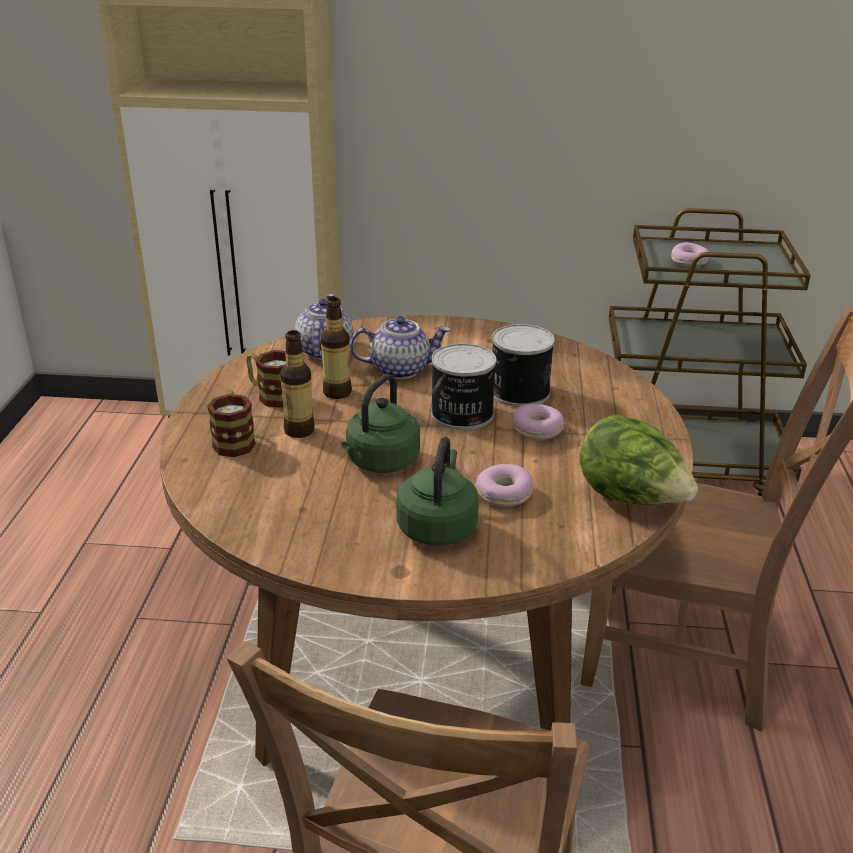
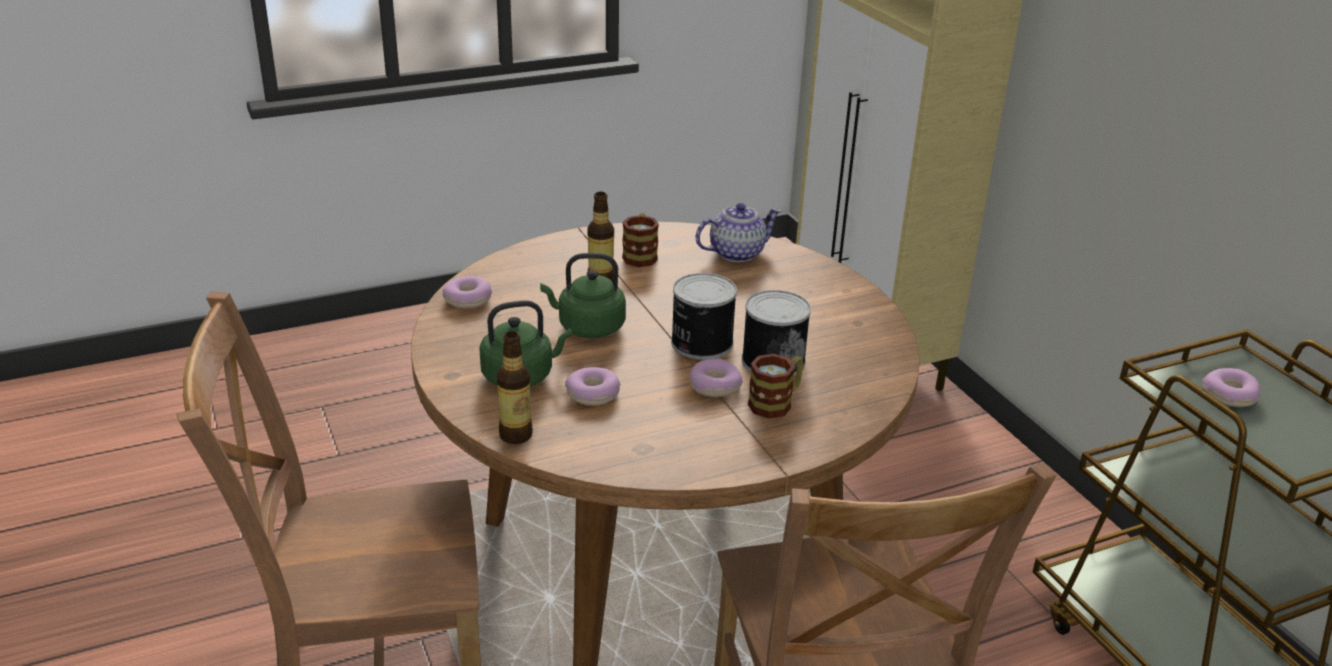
camera: 60 degrees right, 0 degrees up
(234, 440) = (561, 261): mug -> mug (776, 402)
(249, 519) = (468, 300): none -> donut
(337, 392) = (674, 279): bottle -> bottle (516, 435)
(400, 369) = (746, 294): teapot -> none
(631, 498) = (644, 460): lettuce -> none

